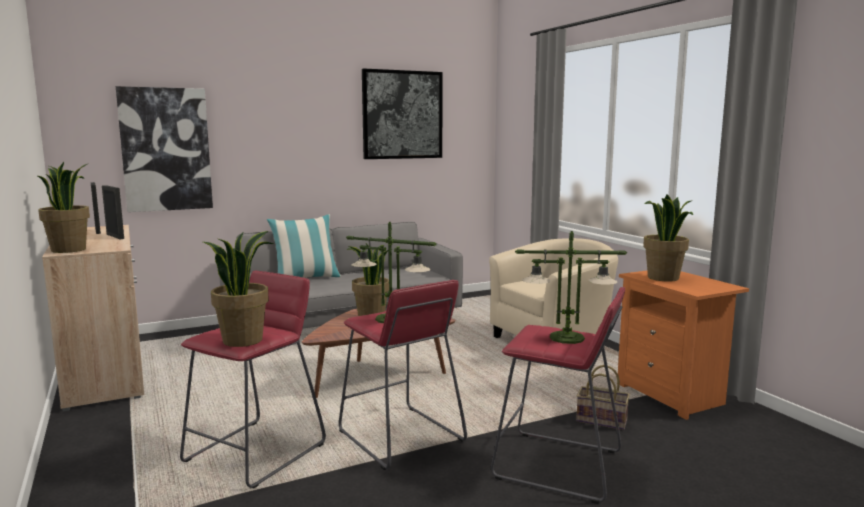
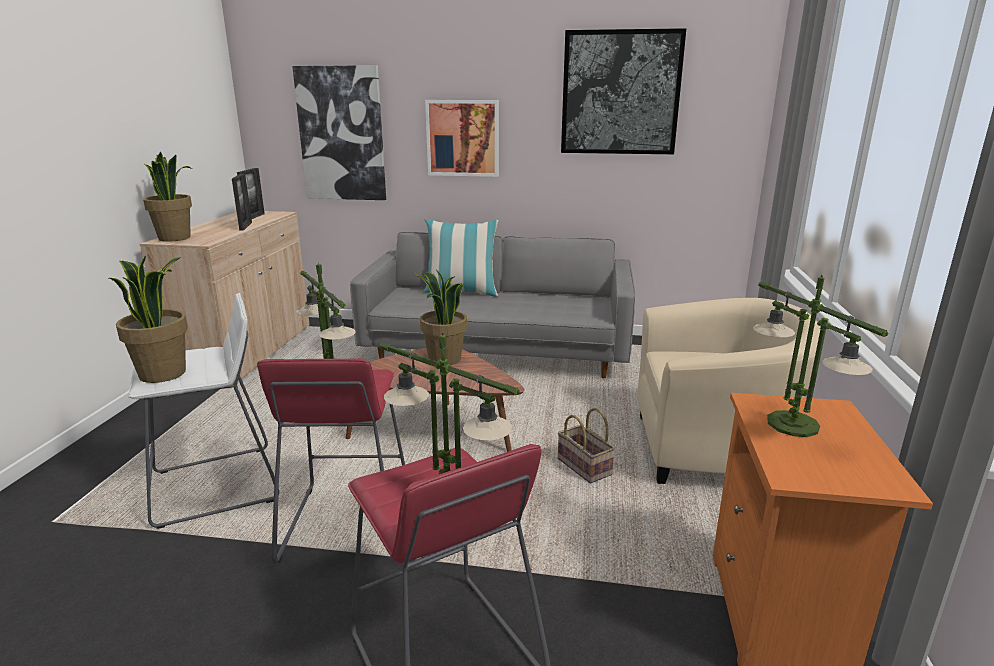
camera: 35 degrees right, 10 degrees up
(255, 452) = (216, 486): red stool -> white stool
(283, 150) = (463, 138): none -> picture
(603, 420) = (605, 612): basket -> basket (586, 467)
(663, 278) = (791, 424): potted plant -> table lamp

